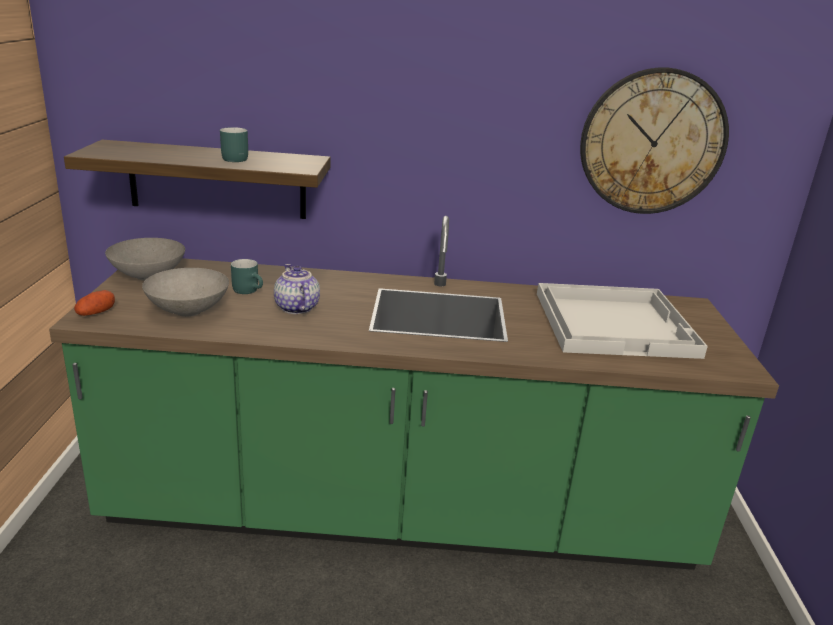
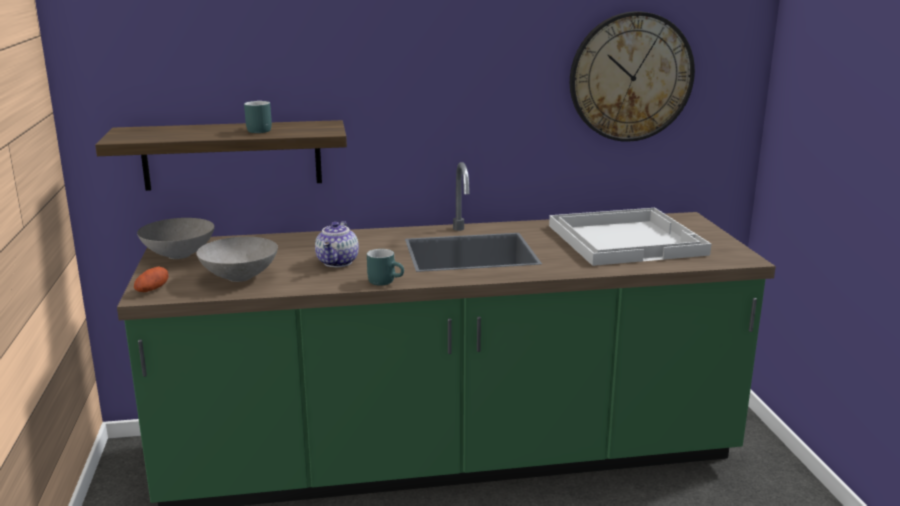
camera: 10 degrees left, 5 degrees down
(249, 290) = (285, 254): turquoise mug -> turquoise mug (386, 281)
(295, 308) = (338, 262): teapot -> teapot turned 135 degrees counterclockwise

